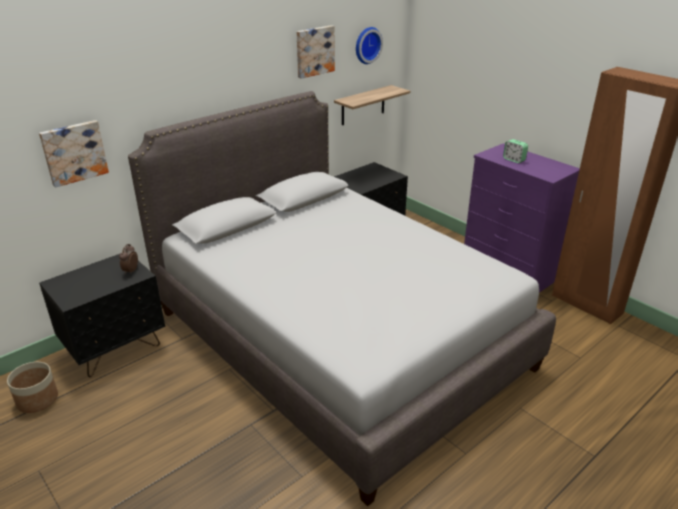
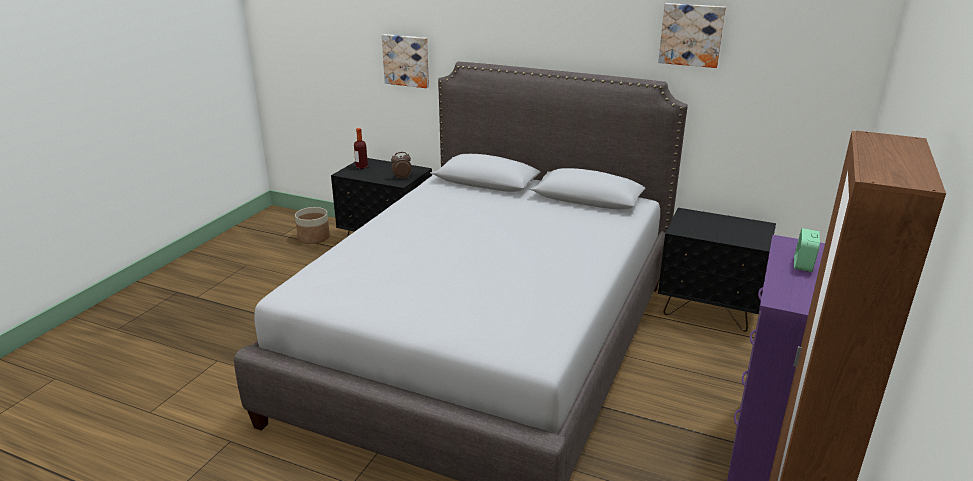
camera: 65 degrees right, 5 degrees down
(68, 288) = (361, 167): none -> bottle
(363, 105) = (771, 134): shelf -> none
(366, 45) = (792, 48): wall clock -> none

